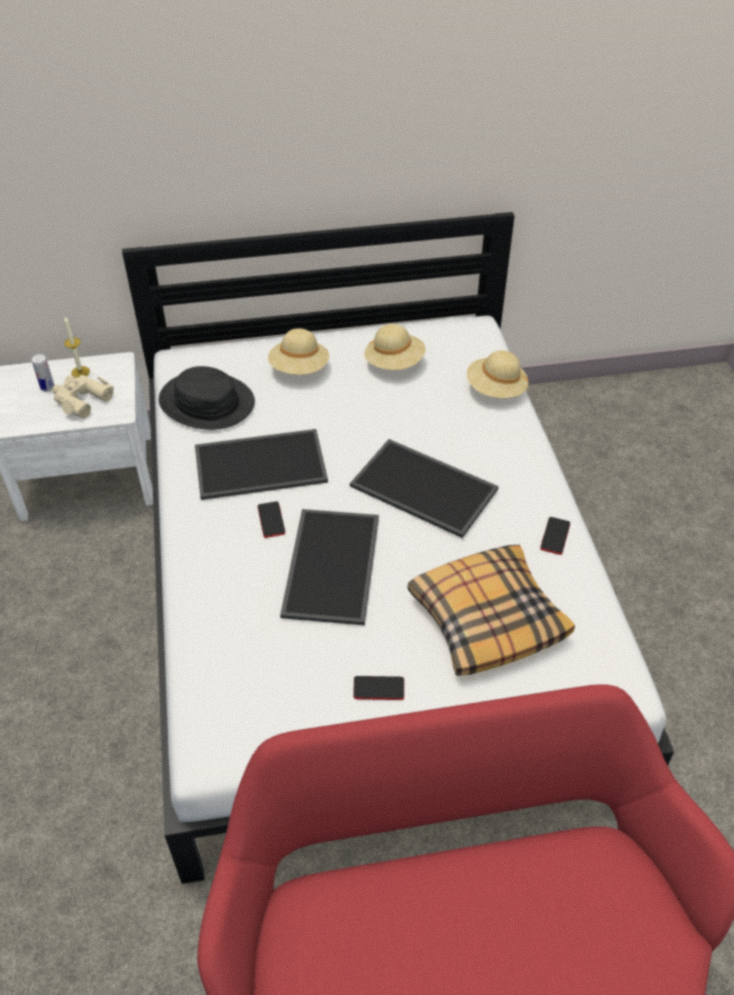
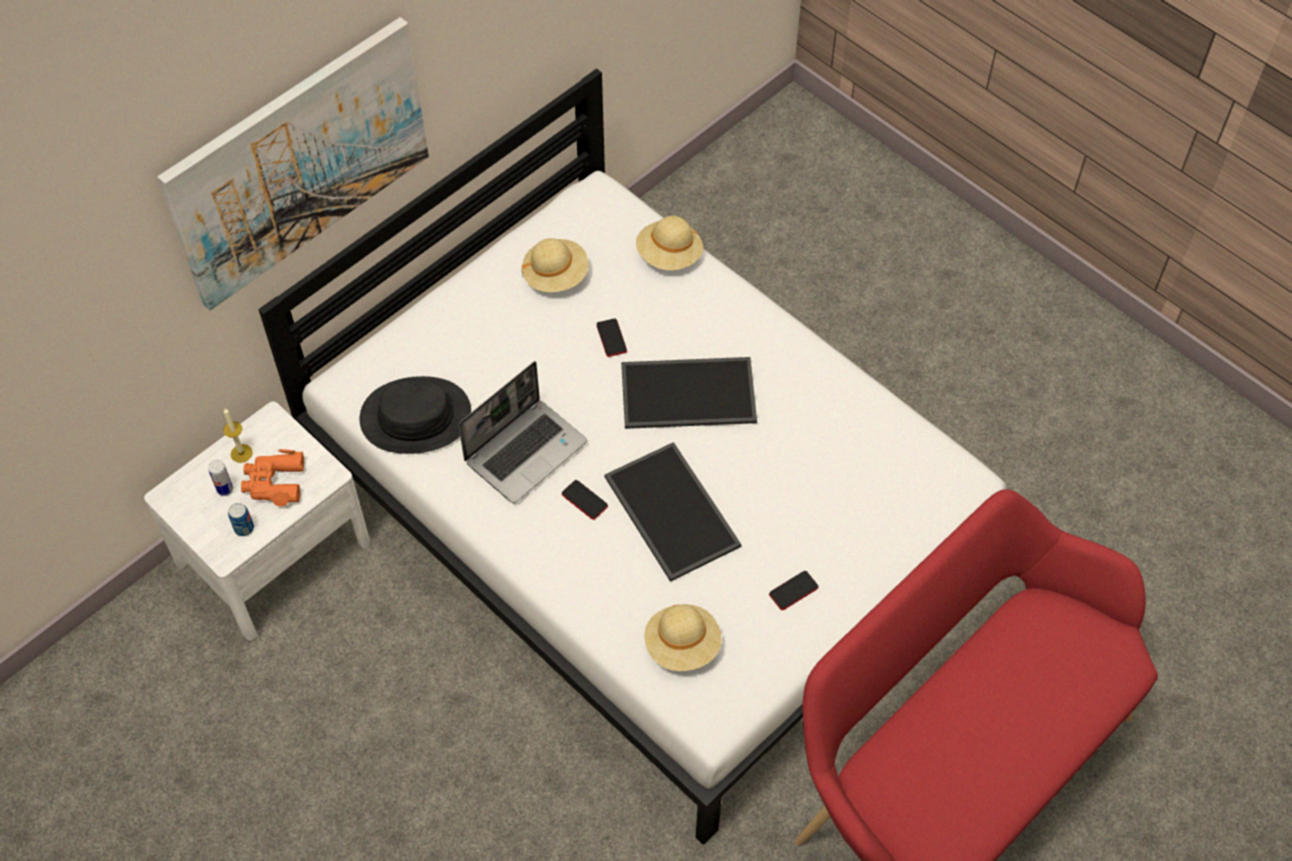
camera: 35 degrees left, 10 degrees up
(33, 416) = (244, 528): none -> can
(81, 399) = (274, 482): beige binoculars -> orange binoculars
(186, 127) = (299, 162): none -> picture
(261, 463) = (526, 450): tray -> laptop
(299, 369) = (471, 331): beige hat -> beige hat (682, 646)
(487, 618) = (828, 482): pillow -> none
(555, 536) = (826, 378): phone -> phone (611, 338)

